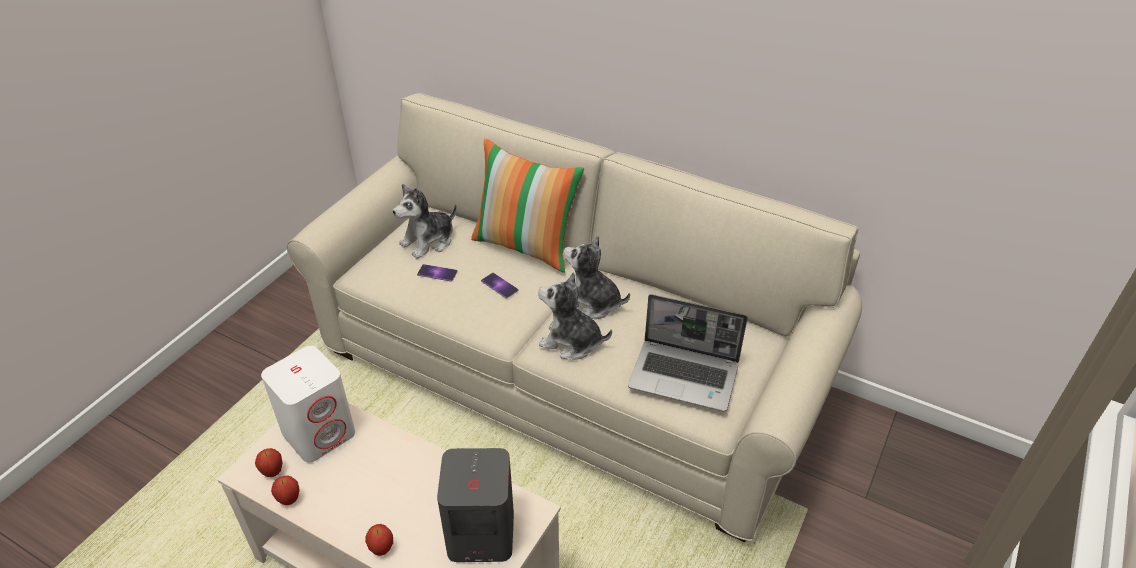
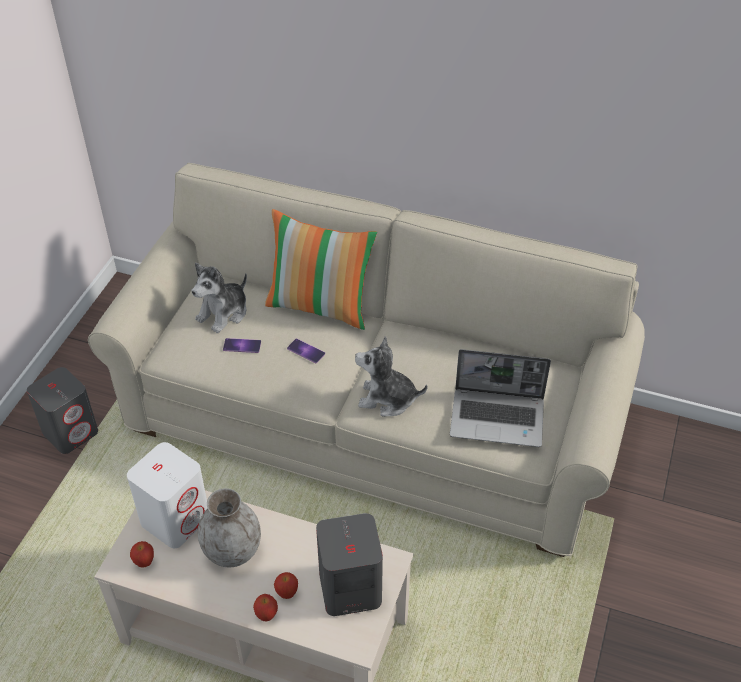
camera: 10 degrees left, 5 degrees up
(274, 345) = (71, 431): none -> grey speaker
(289, 499) = (168, 585): apple -> apple (287, 593)
(367, 473) = (233, 550): none -> grey vase
(592, 303) = (398, 357): plush toy -> none

